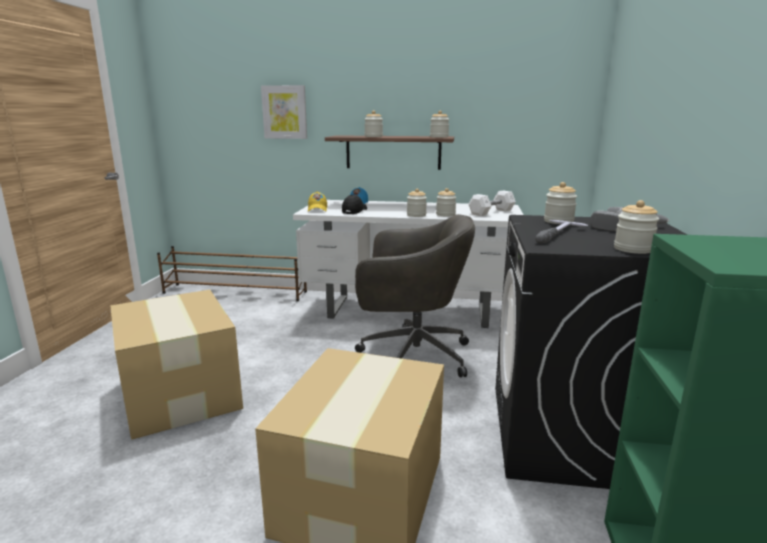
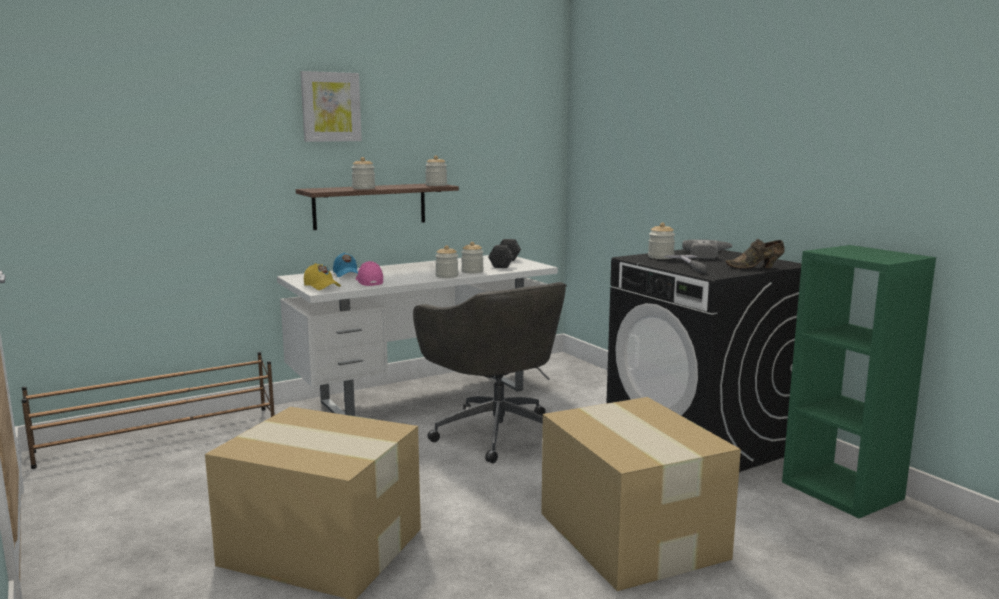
camera: 40 degrees left, 5 degrees down
(284, 112) = (223, 161): picture -> picture (331, 107)
(354, 211) = (369, 281): black cap -> pink cap
(411, 355) = (496, 432): grey office chair -> grey office chair turned 90 degrees clockwise
(491, 212) = (505, 263): white dumbbell -> black dumbbell
(633, 249) = (756, 268): jar -> brown shoe

